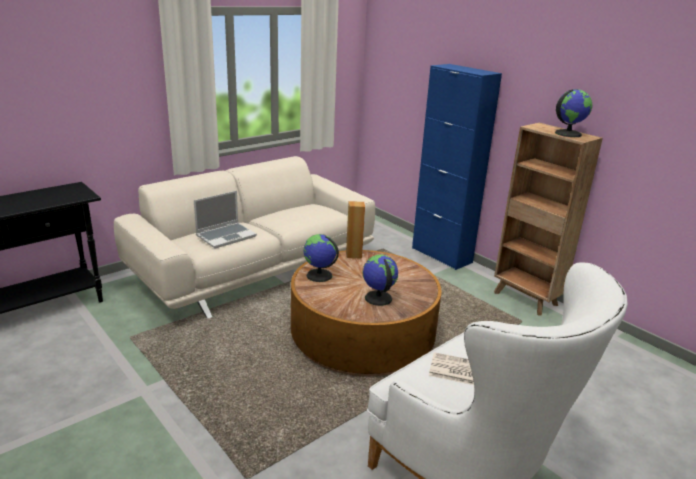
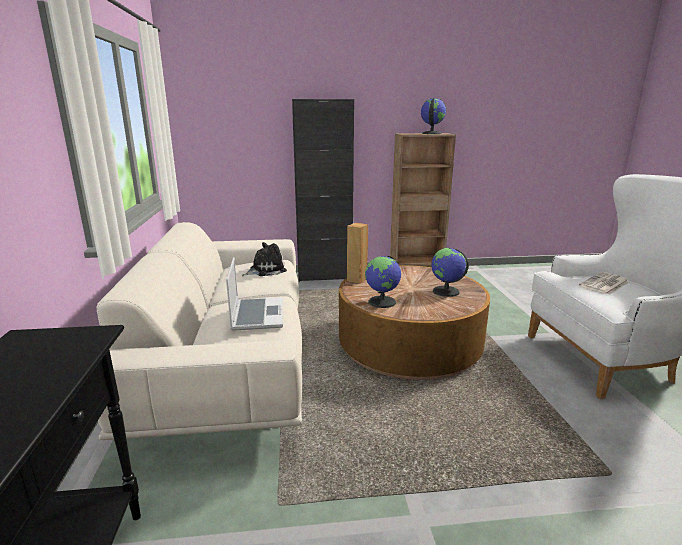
camera: 55 degrees left, 5 degrees down
(308, 215) = (265, 270): none -> plush toy
(441, 255) = (324, 276): blue cabinet -> black cabinet

